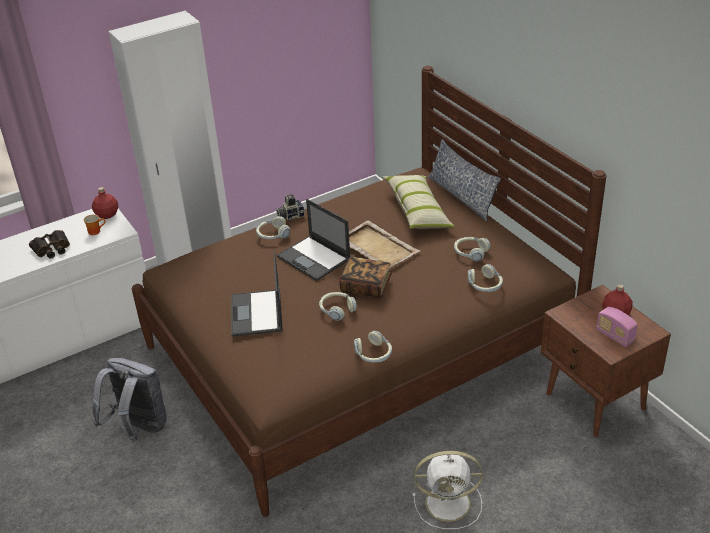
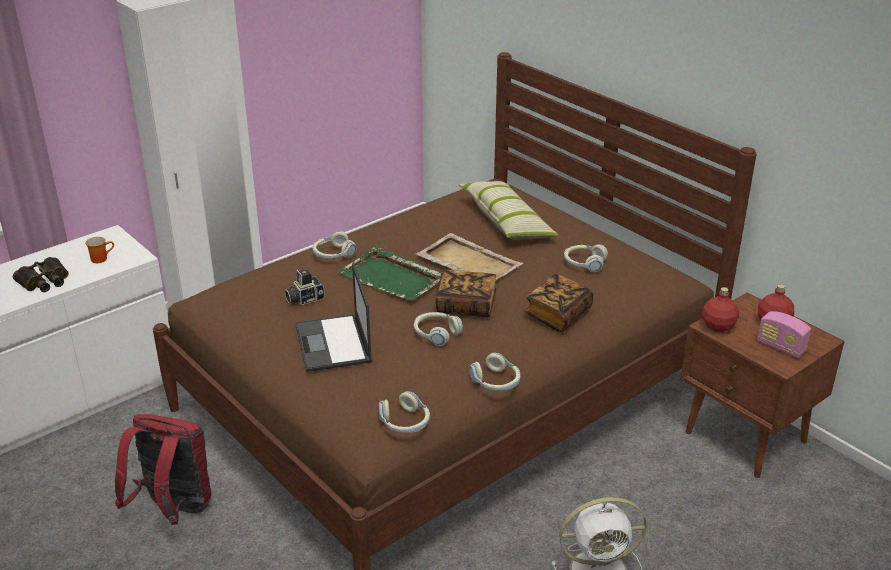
camera: 10 degrees left, 5 degrees down
(106, 215) = (112, 240): red bottle -> red bottle (718, 326)
(138, 428) = (173, 509): grey backpack -> red backpack
(290, 215) = (350, 233): camera -> camera (304, 299)
(314, 258) = (393, 278): laptop -> green tray
(437, 298) = (558, 315): none -> book
(461, 196) = (554, 205): pillow -> none
(485, 285) = (612, 298): headphones -> headphones (405, 423)

